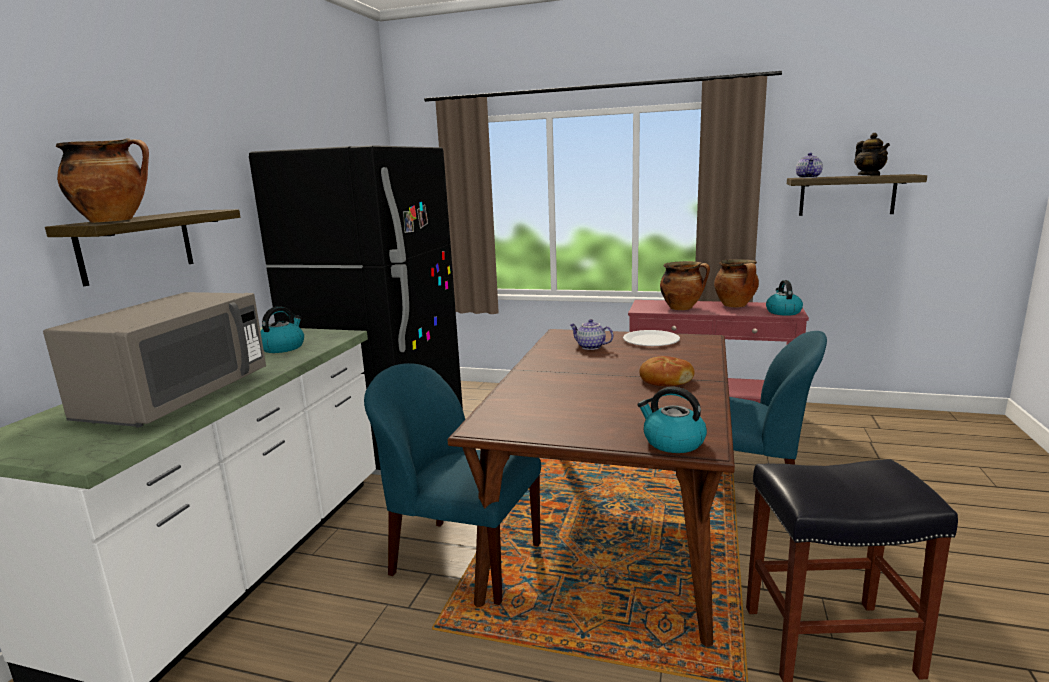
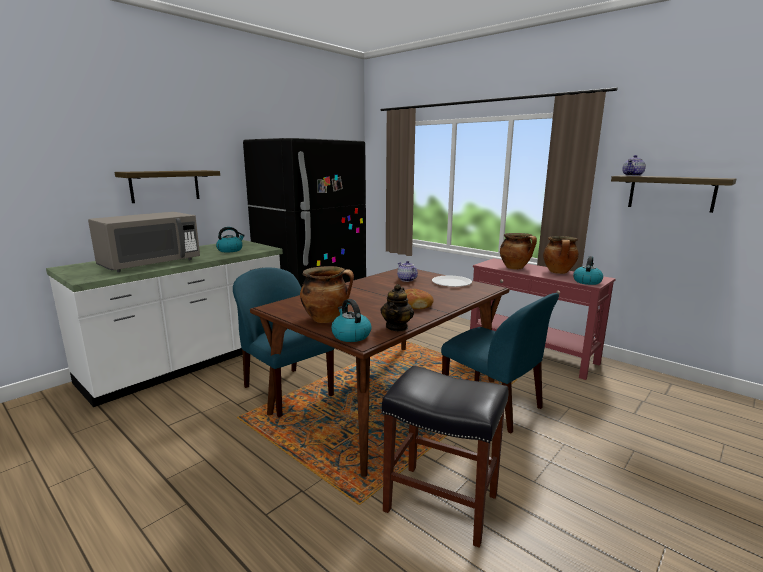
camera: 25 degrees right, 0 degrees up
(114, 221) = (144, 171): cooking pot -> cooking pot (326, 319)
(869, 175) = (685, 177): teapot -> teapot (397, 327)

